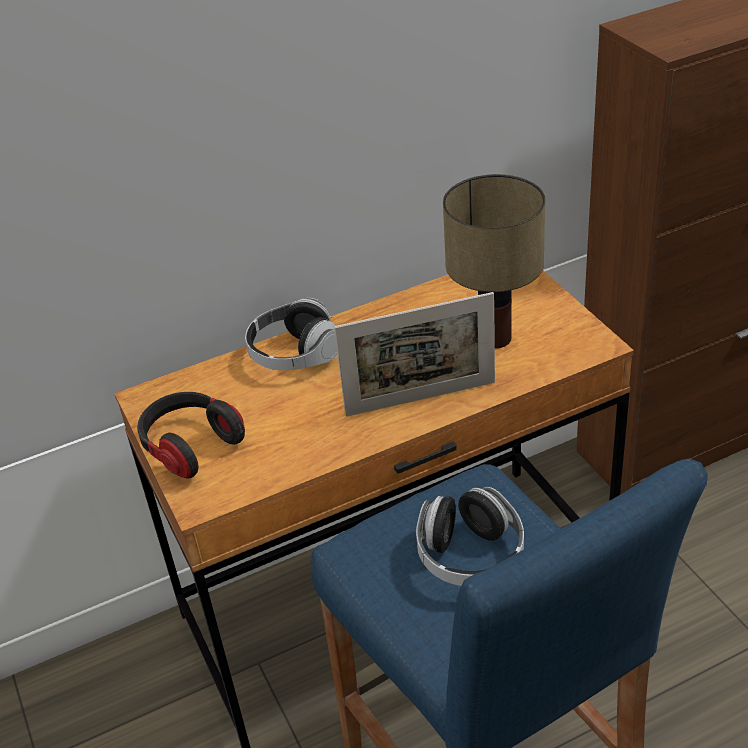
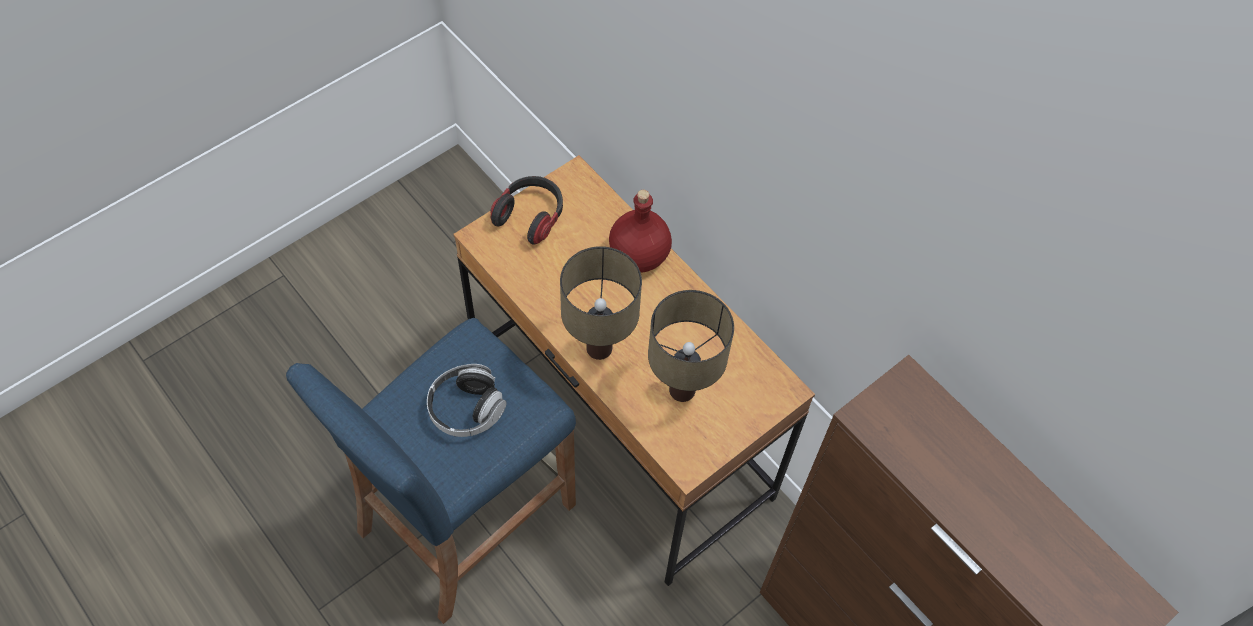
camera: 70 degrees right, 20 degrees up
(294, 354) = (638, 255): headphones -> red bottle
(420, 399) = (600, 348): picture frame -> table lamp

